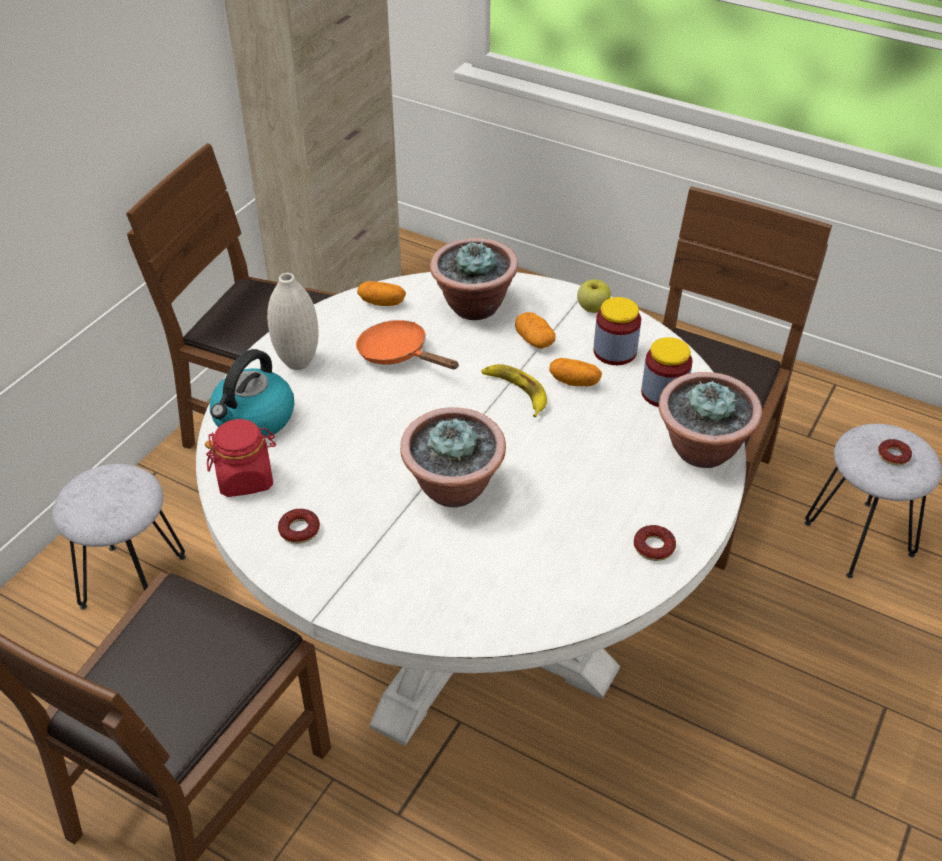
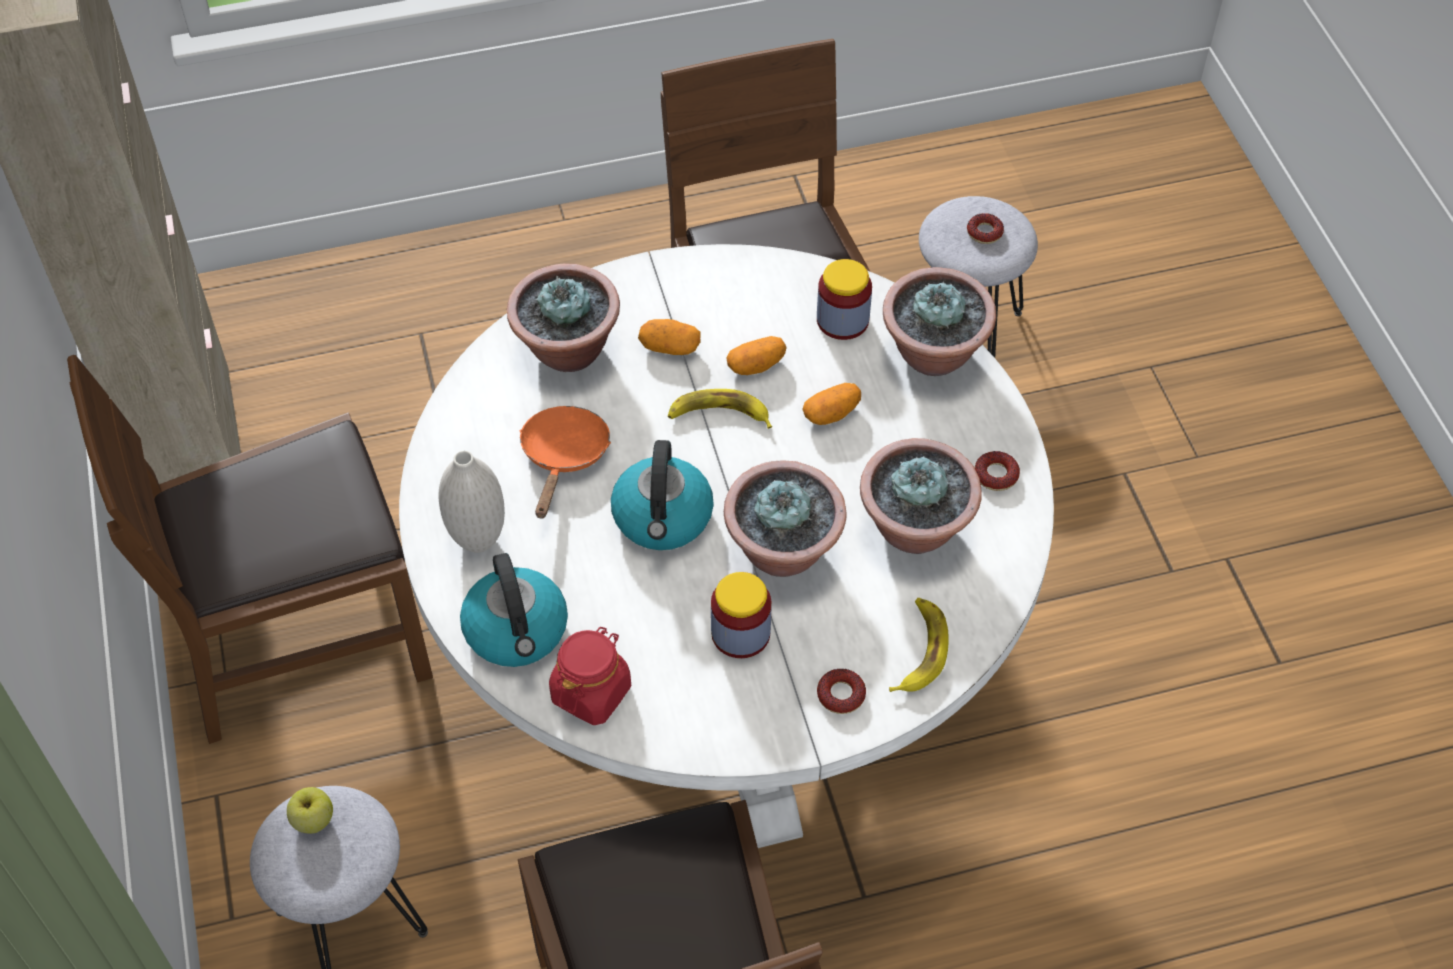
camera: 45 degrees left, 10 degrees up
(299, 530) = (705, 698): donut -> donut (841, 695)
(382, 302) = (472, 412): potato -> potato (831, 413)
(398, 354) = (564, 457): orange frying pan -> orange frying pan turned 105 degrees clockwise
(409, 421) = (663, 518): none -> kettle
(462, 608) = (919, 650): none -> banana
(554, 538) = (915, 530): none -> potted plant
(592, 308) = (680, 272): apple -> apple (313, 820)
(615, 351) = (754, 307): jar -> jar (740, 633)

